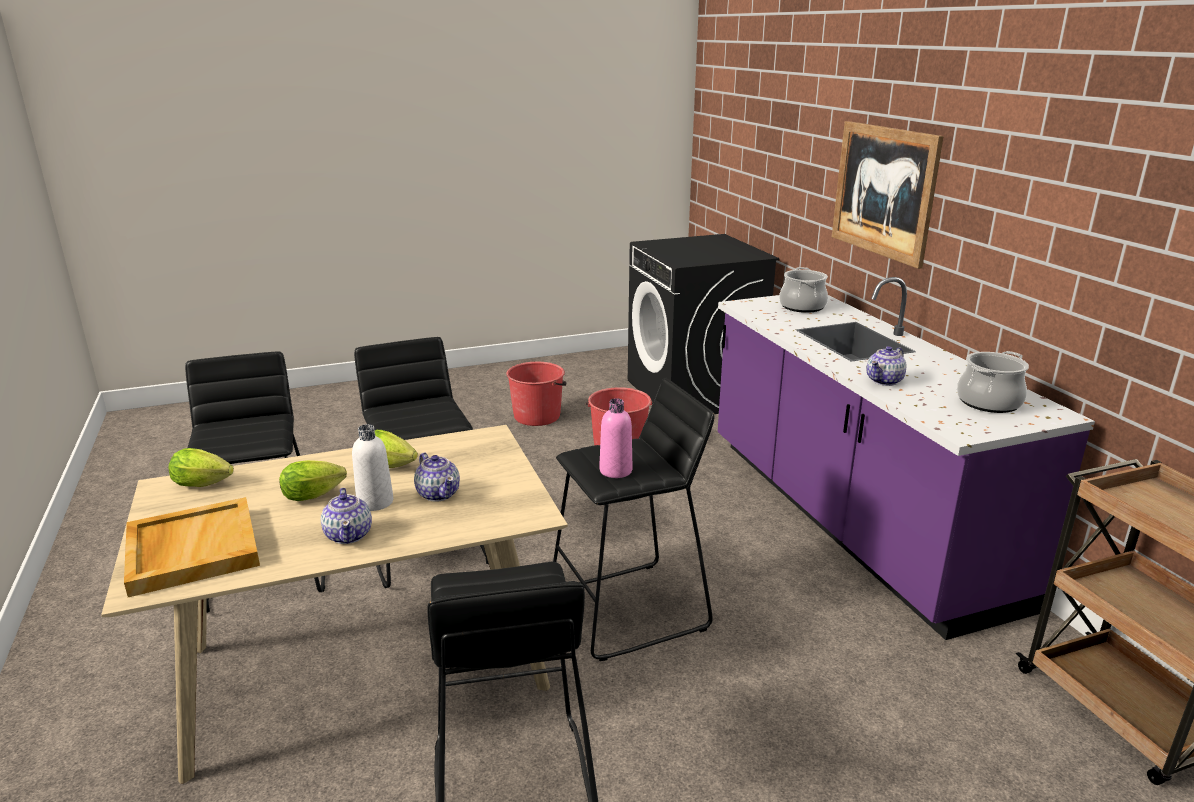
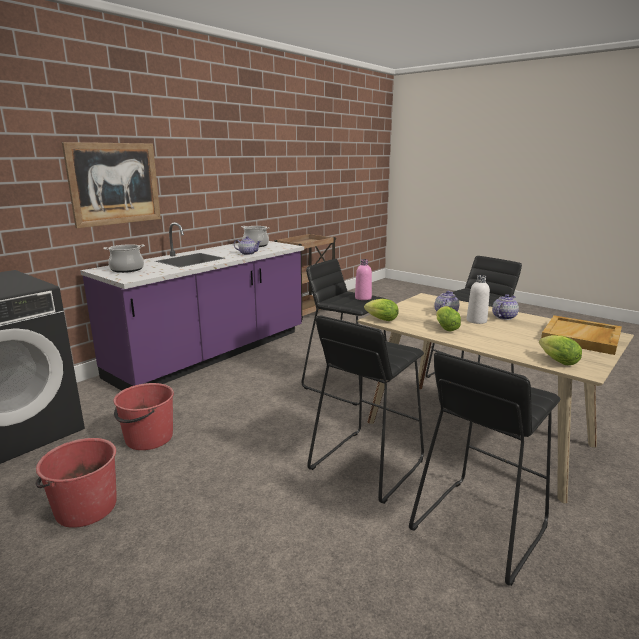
camera: 120 degrees left, 5 degrees down
(316, 495) = (499, 333): lettuce -> lettuce (379, 319)

